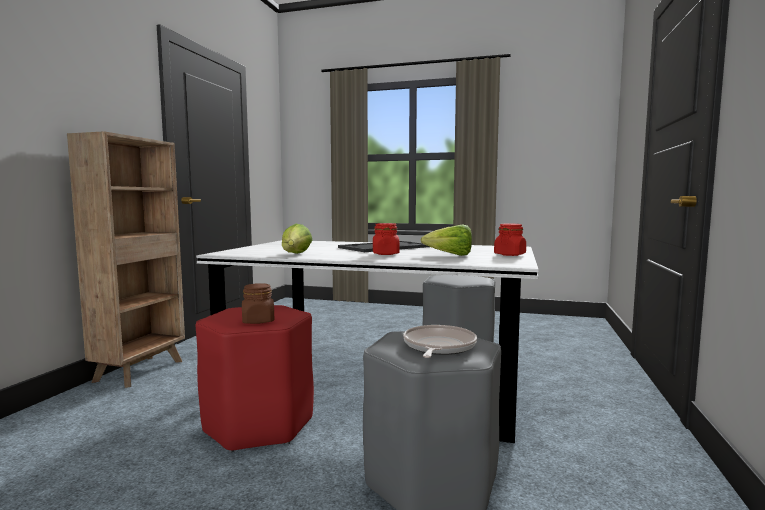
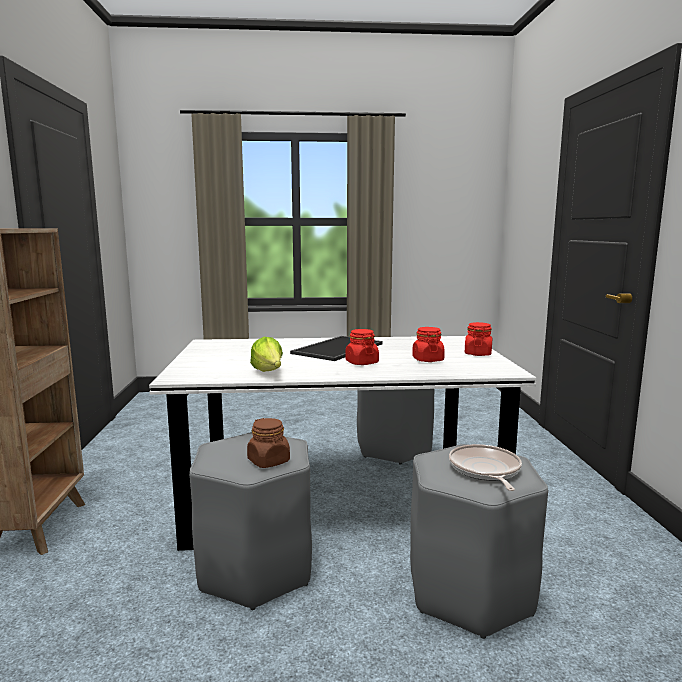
camera: 20 degrees left, 5 degrees up
(258, 425) = (255, 570): red stool -> grey stool
(450, 255) = (427, 360): lettuce -> red jar

